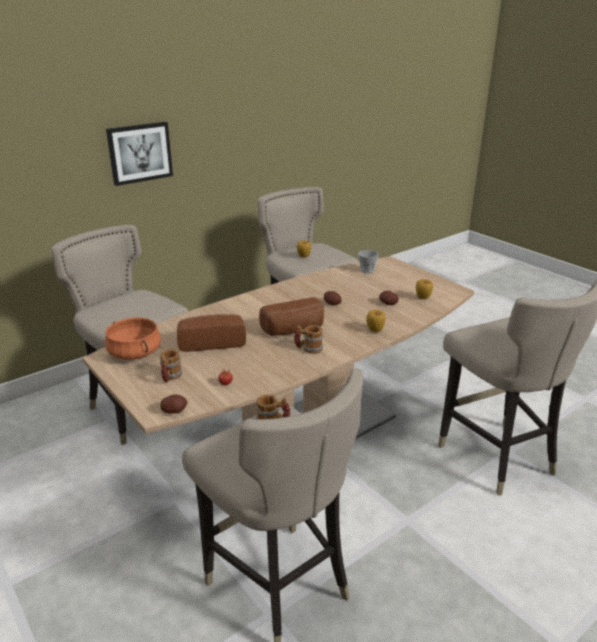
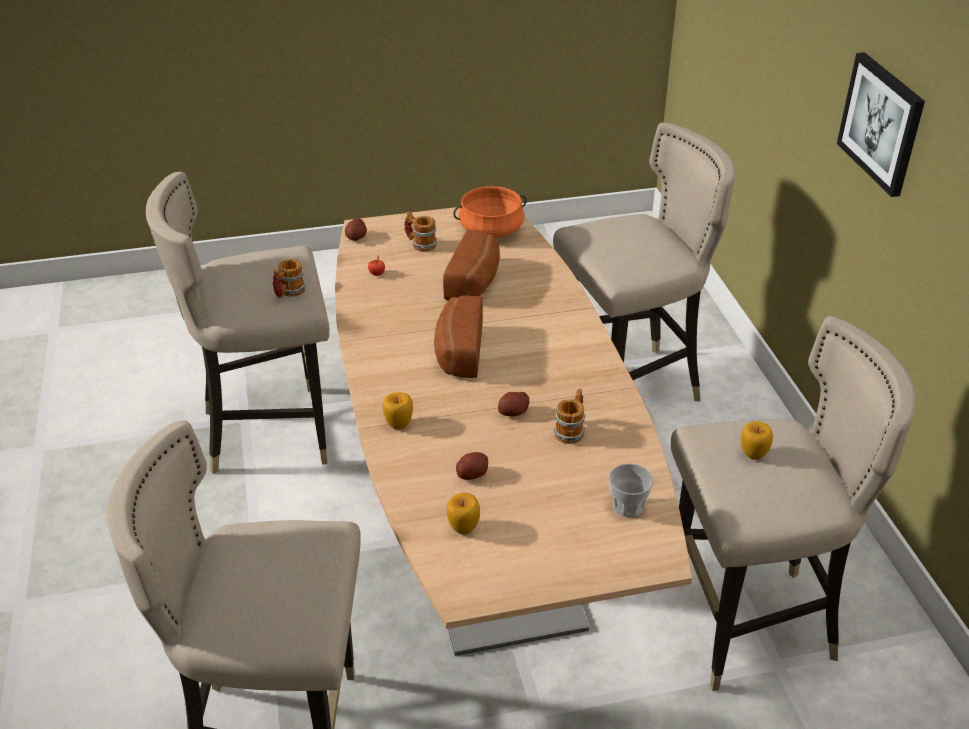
camera: 115 degrees right, 10 degrees up
(308, 349) = (399, 349): mug -> mug (571, 430)

